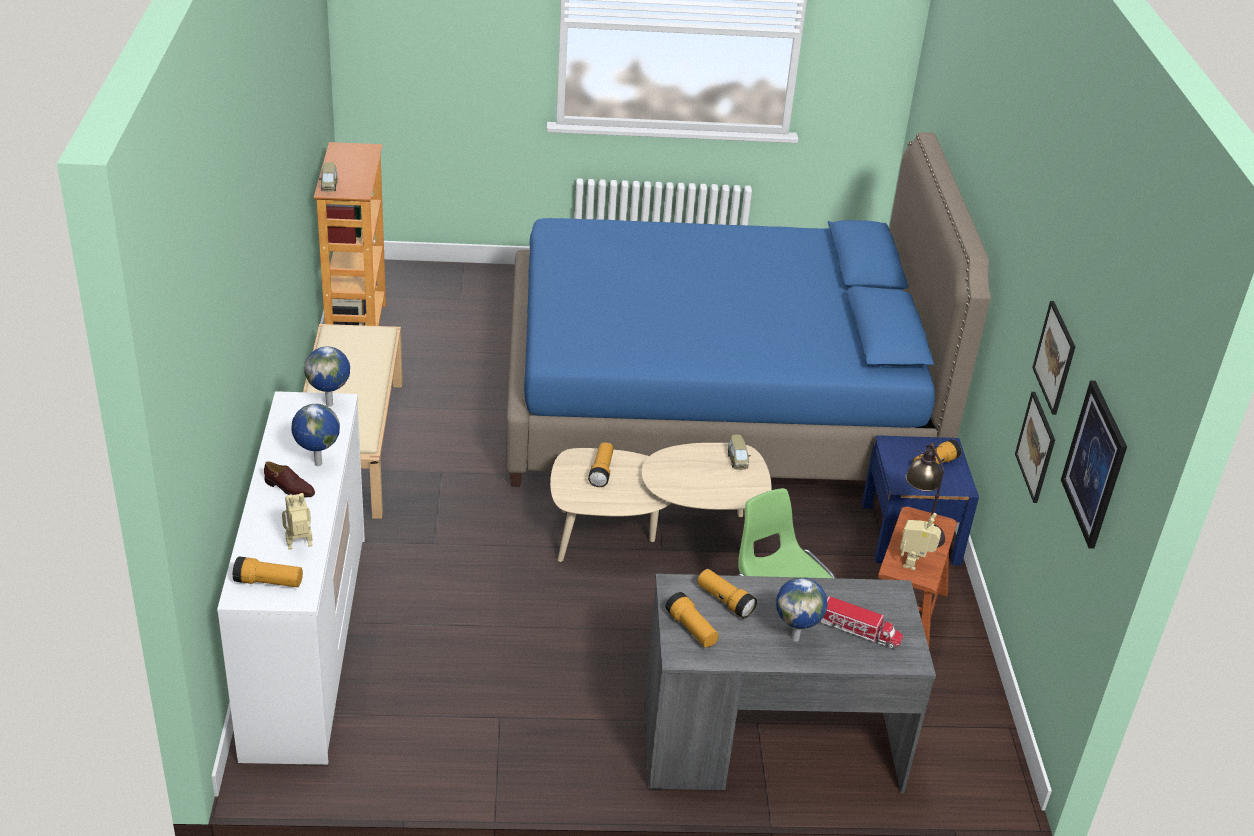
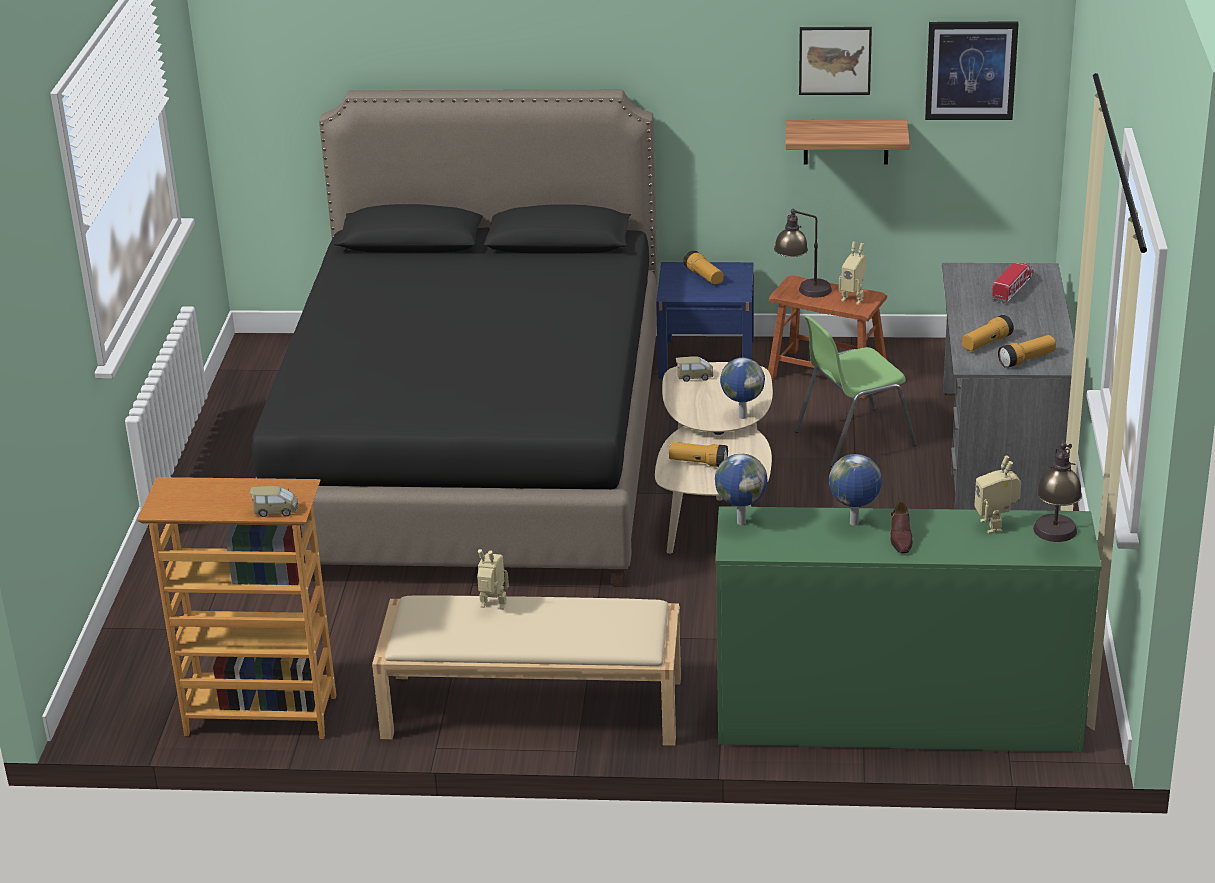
camera: 80 degrees left, 5 degrees down
(268, 582) = (1055, 539): flashlight -> table lamp
(289, 488) = (900, 538): brown shoe -> brown shoe turned 150 degrees clockwise
(307, 642) = (896, 719): white dresser -> green dresser
(370, 363) = (492, 607): none -> toy robot
(714, 402) = (473, 450): blue bed -> black bed
(796, 638) = (1027, 315): globe -> globe (742, 416)
(1036, 447) = (846, 141): picture -> shelf

